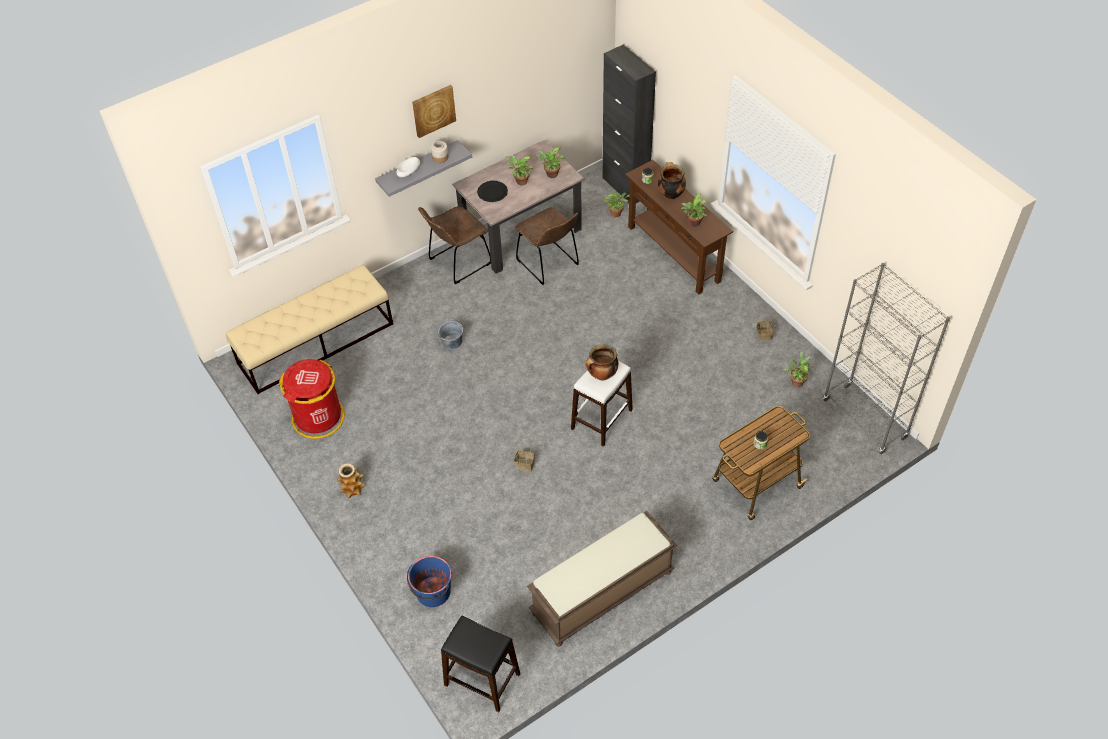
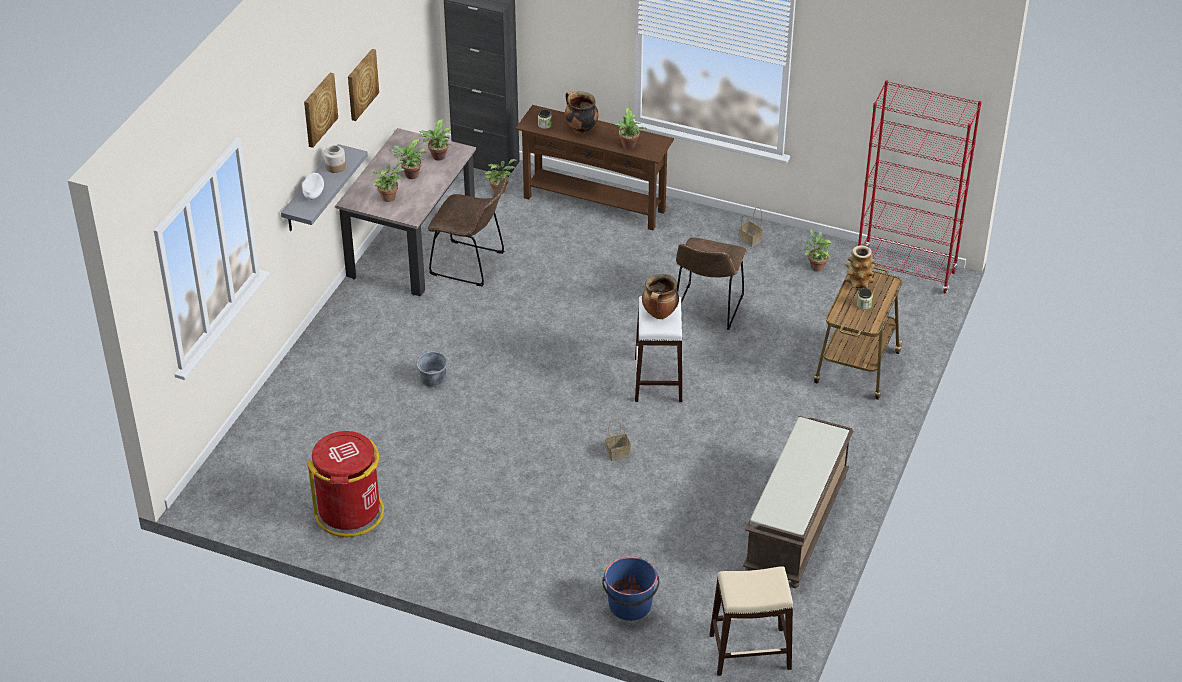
camera: 35 degrees left, 10 degrees down
(316, 343) = (276, 445): beige bench -> none
(352, 488) = (454, 557): vase -> vase (859, 281)
(457, 263) = (366, 304): brown chair -> brown chair (707, 309)
(482, 680) = (750, 652): black stool -> beige stool
(492, 192) = (389, 196): black plate -> potted plant
(495, 100) = (361, 84): none -> picture
(864, 419) = (905, 271): grey bookcase -> red bookcase

